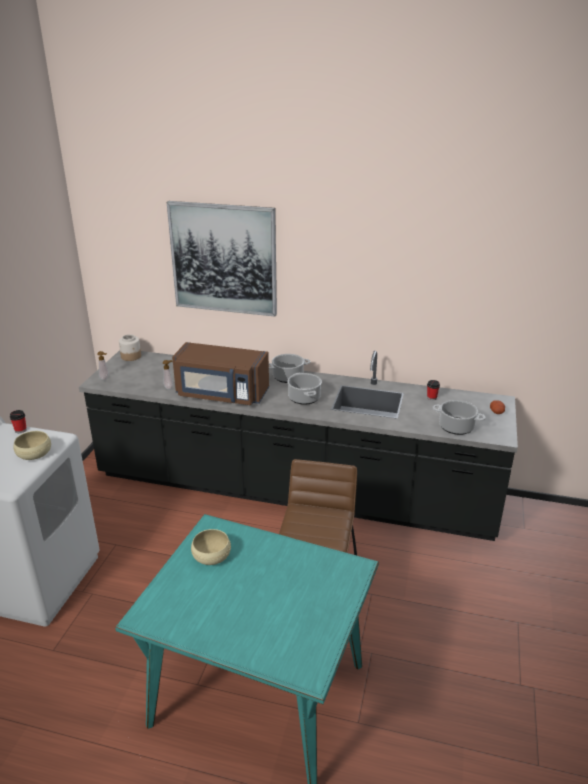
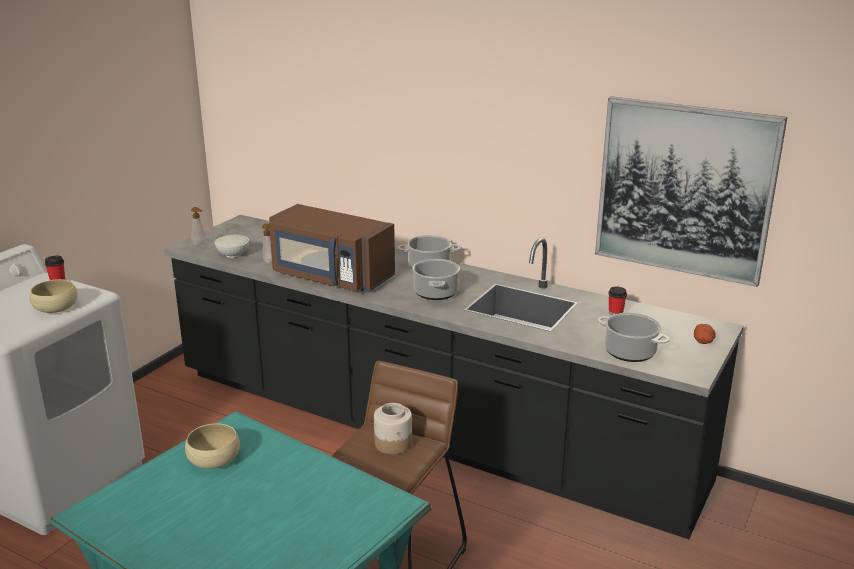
camera: 15 degrees right, 5 degrees down
(131, 356) = (246, 224): jar -> jar (393, 444)
(136, 384) = (232, 254): none -> white bowl
(224, 258) = (361, 100): picture -> picture (684, 189)

